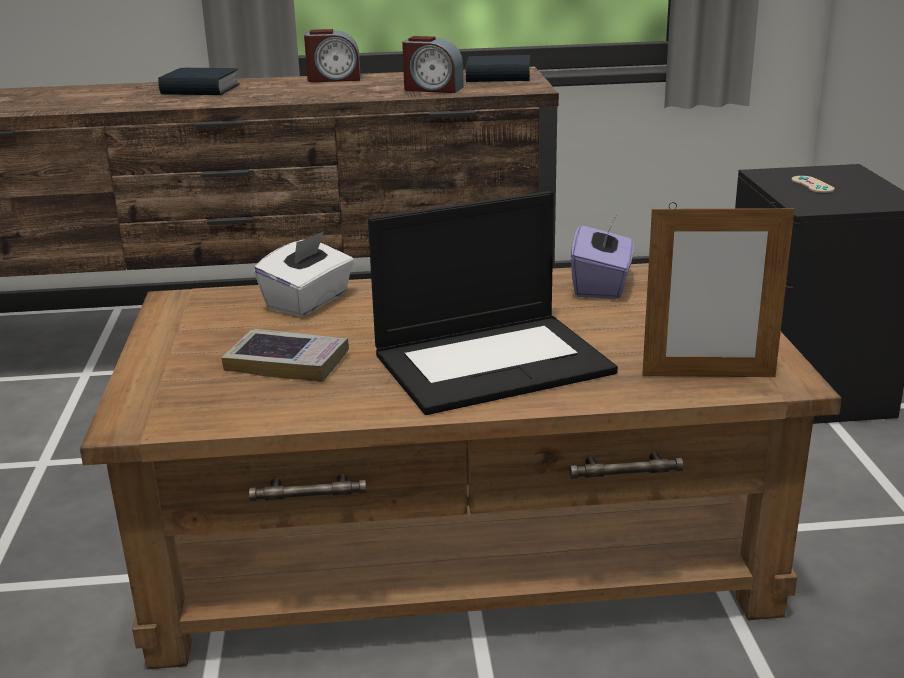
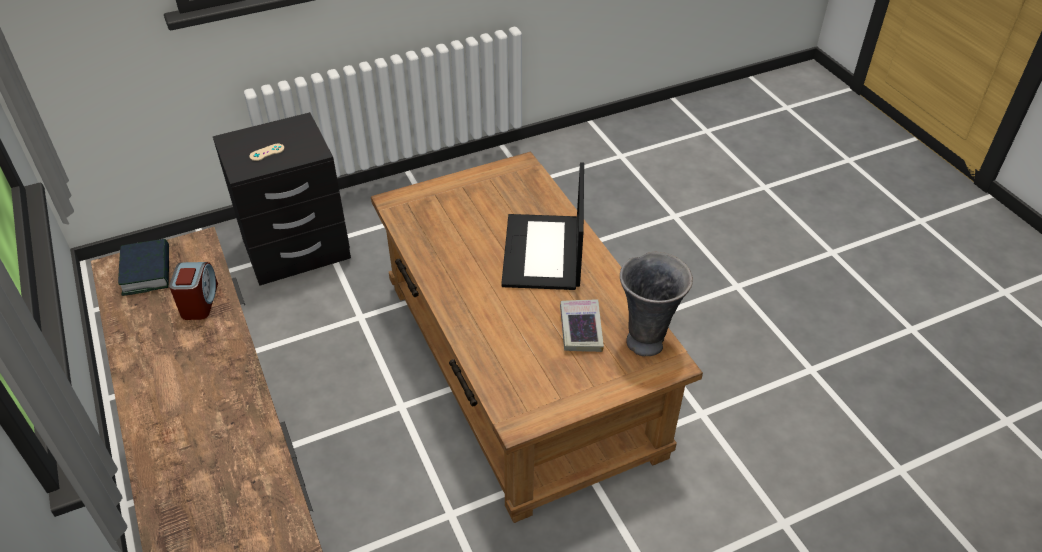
camera: 110 degrees left, 20 degrees up
(200, 90) = (201, 483): book -> none
(203, 411) = (646, 341): none -> grey vase
(308, 302) = (495, 351): white tissue box -> none
(334, 79) = (144, 388): alarm clock -> none
(493, 362) = (544, 253): laptop -> laptop turned 135 degrees counterclockwise
(601, 286) = (427, 232): purple tissue box -> none
(708, 376) = (528, 185): picture frame -> none

